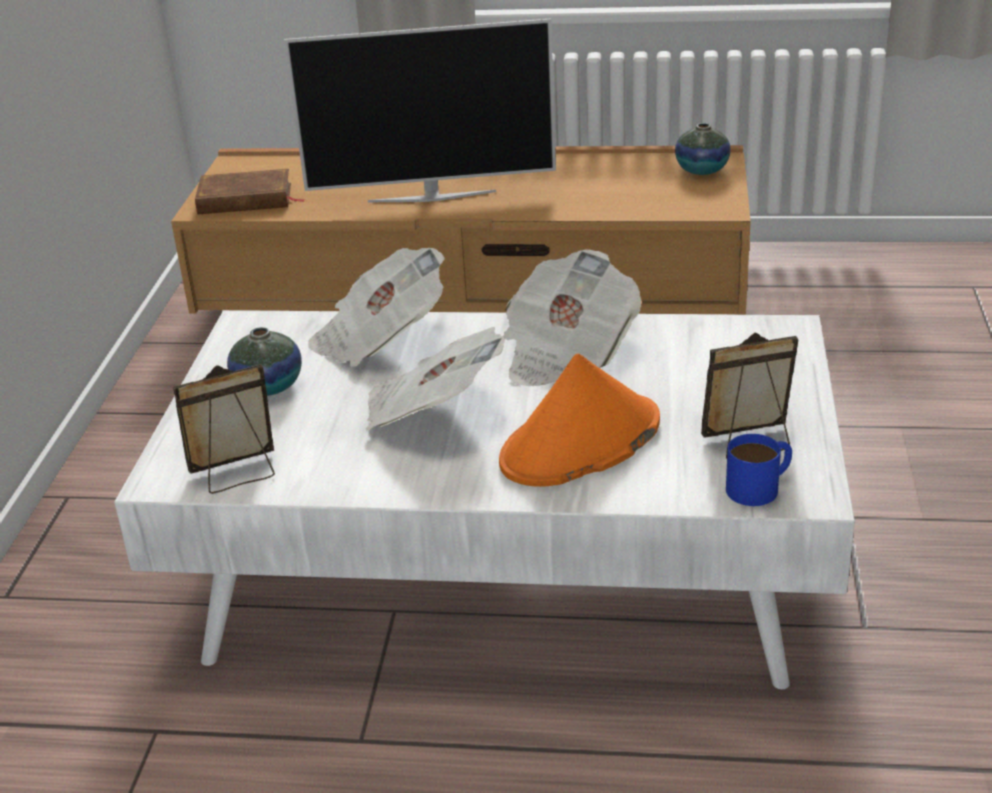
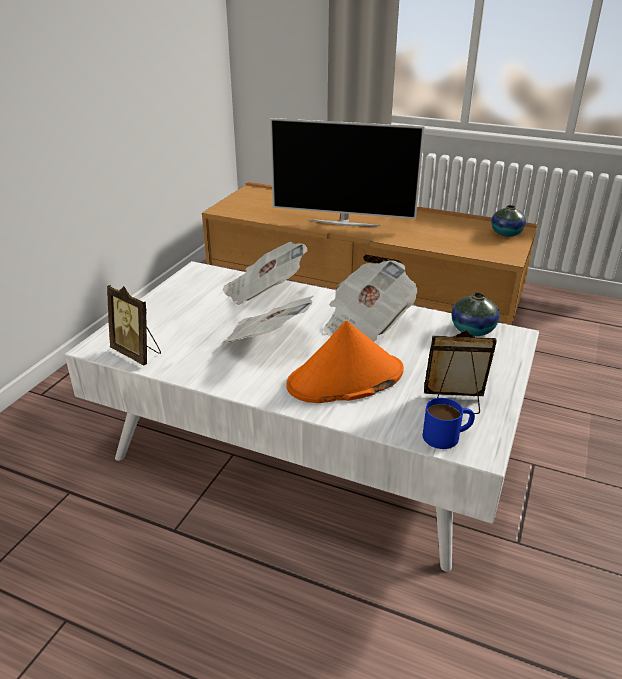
camera: 15 degrees right, 0 degrees up
(236, 474) = (137, 353): picture frame -> picture frame turned 135 degrees counterclockwise
(245, 199) = (245, 208): brown book -> none
(268, 386) = (187, 307): vase -> vase (472, 330)

